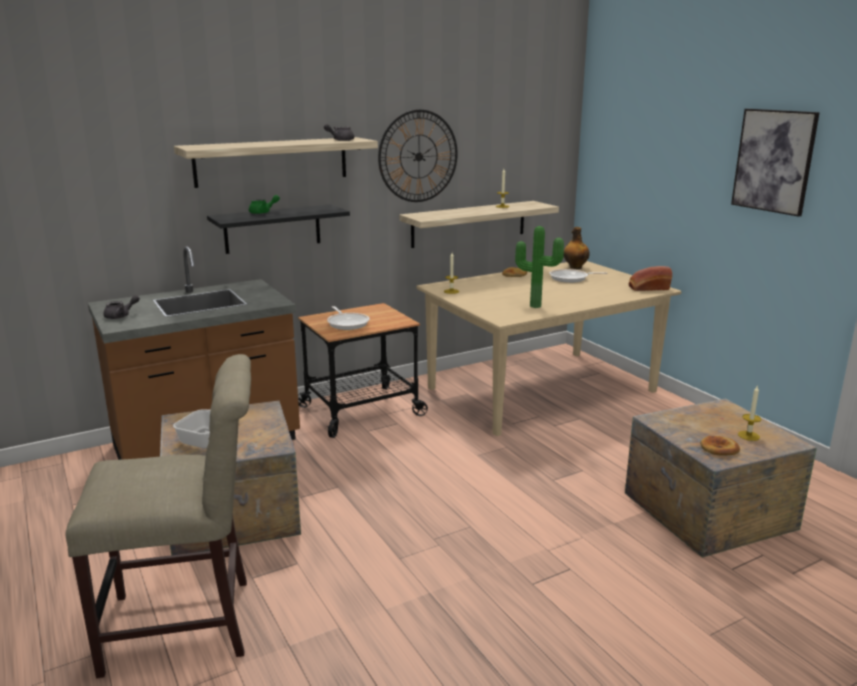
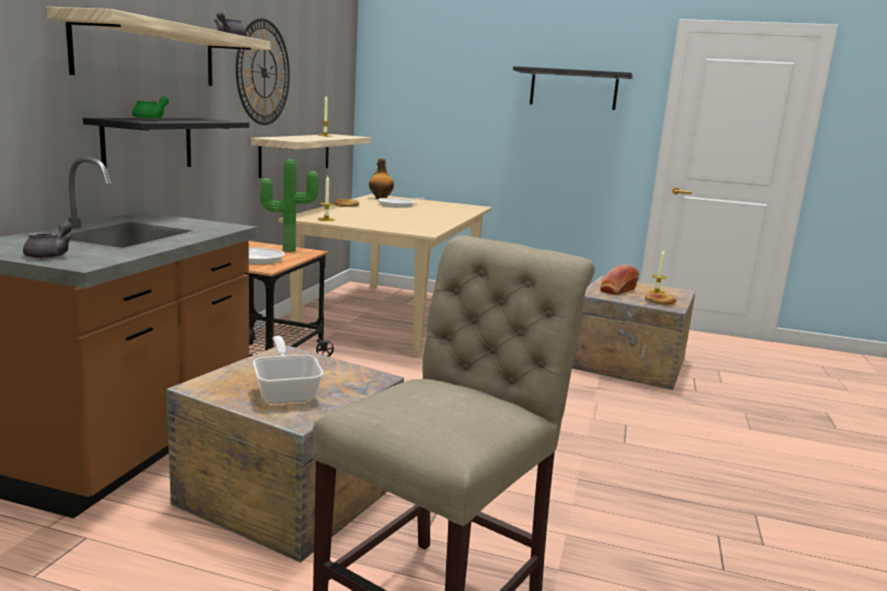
camera: 45 degrees left, 5 degrees down
(536, 305) = (423, 222): potted plant -> potted plant (288, 250)
(648, 288) = (468, 207): bread -> bread (617, 290)
(774, 161) = (573, 89): picture -> black shelf

